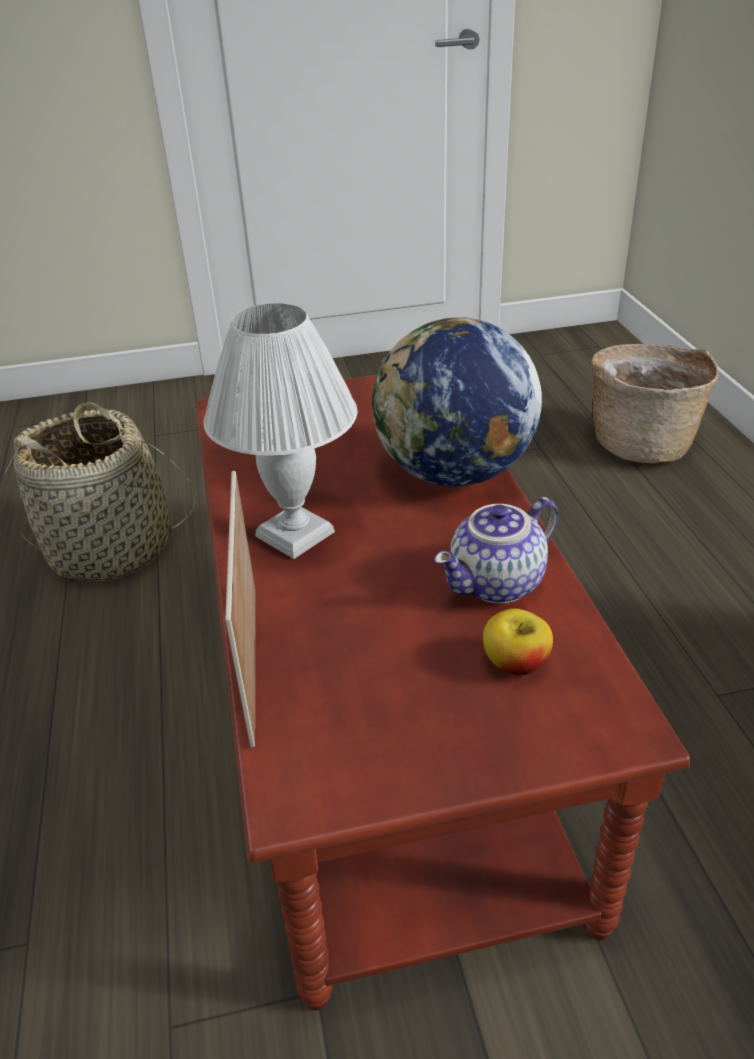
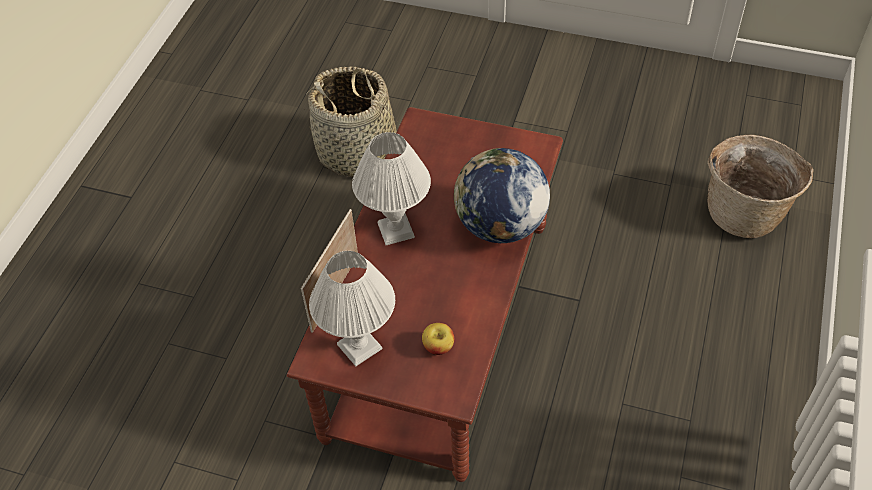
camera: 30 degrees right, 15 degrees up
(367, 728) = (358, 346): none -> white table lamp
(497, 585) = (464, 304): teapot -> none

